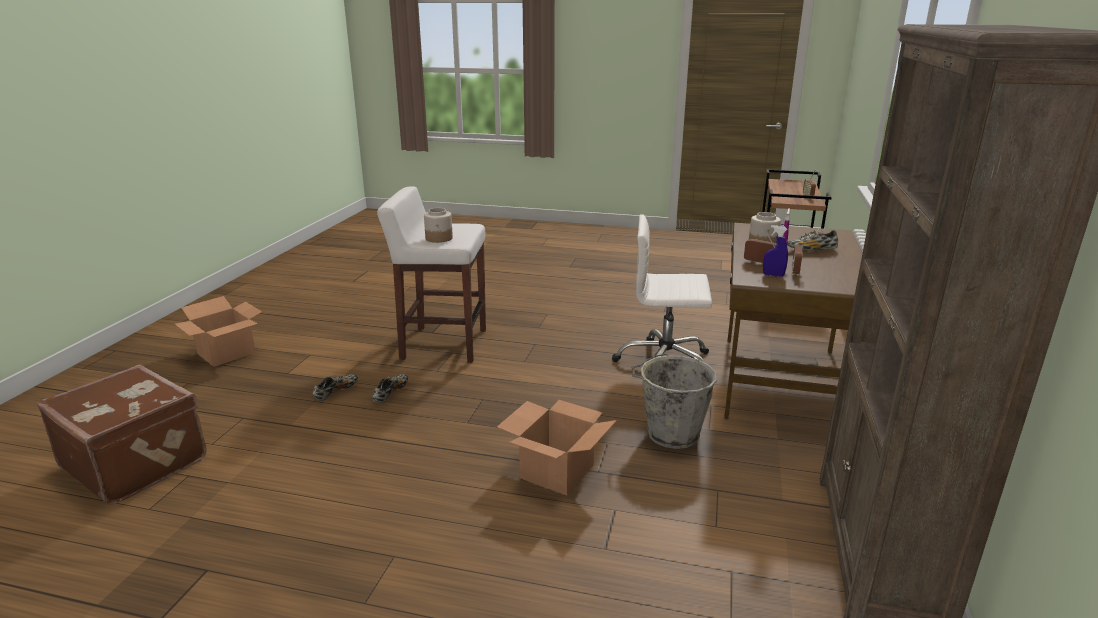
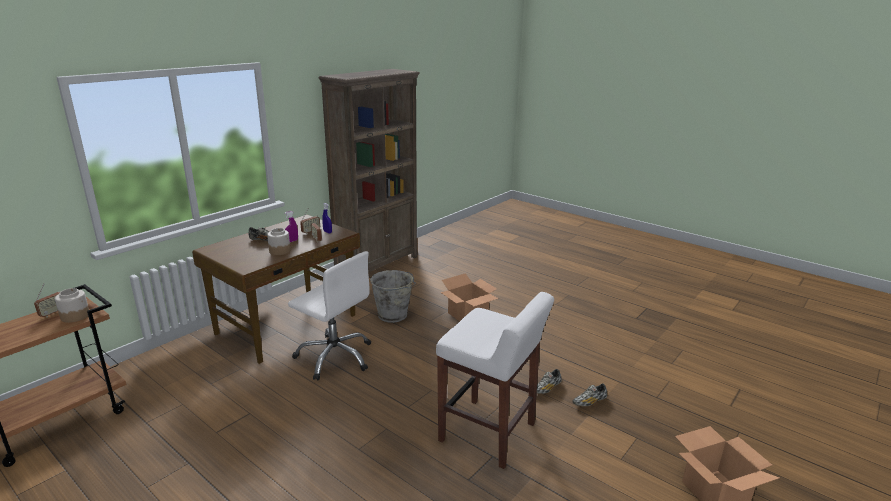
camera: 155 degrees left, 0 degrees up
(137, 461) = (712, 381): brown suitcase -> none
(439, 238) = (495, 321): jar -> jar (75, 316)

